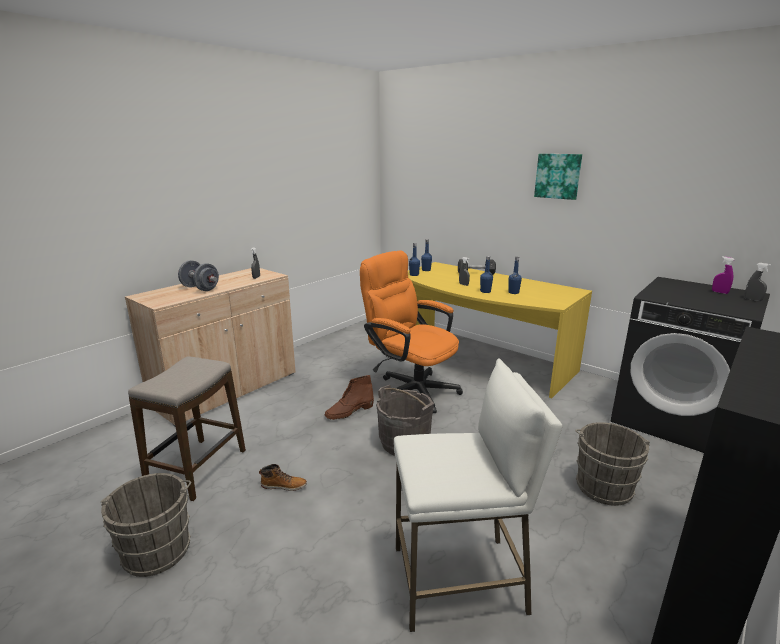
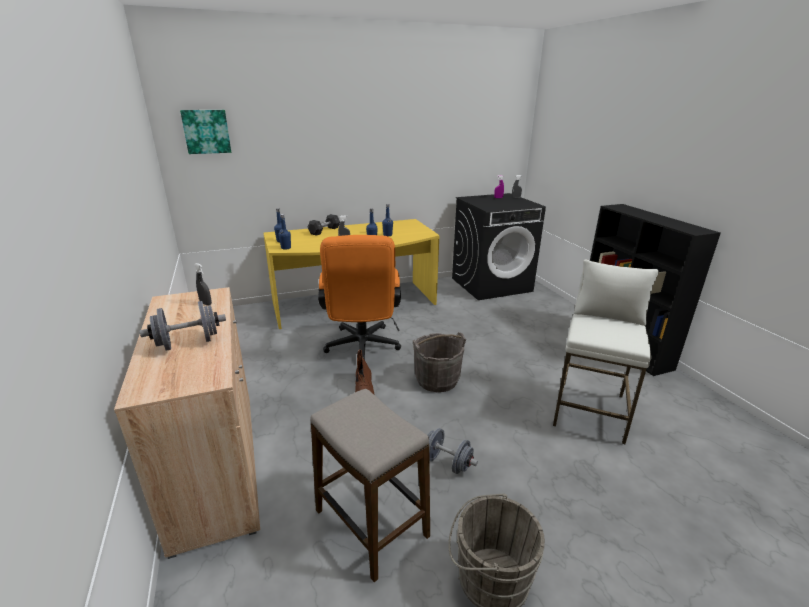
camera: 60 degrees left, 5 degrees up
(284, 485) = (447, 463): boot -> grey dumbbell
(411, 389) = (362, 349): orange office chair -> orange office chair turned 75 degrees counterclockwise
(558, 176) = (376, 131): picture -> picture (206, 131)
(603, 485) = (533, 330): grey bucket -> none

